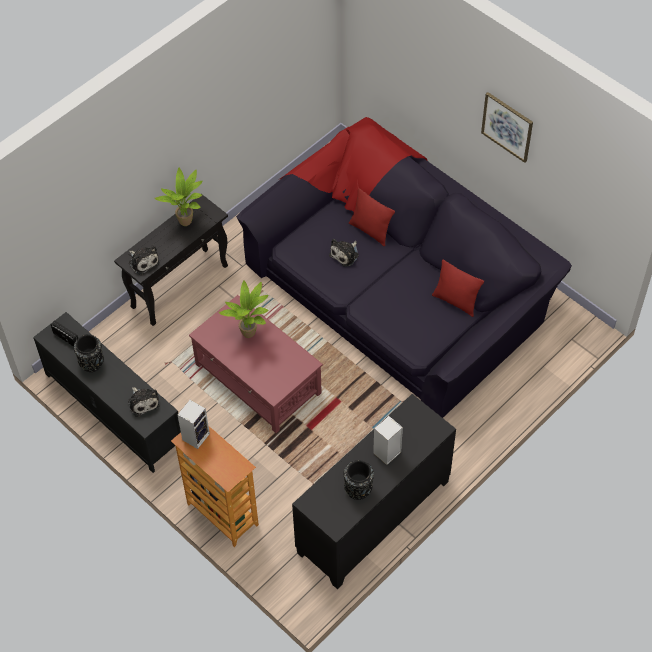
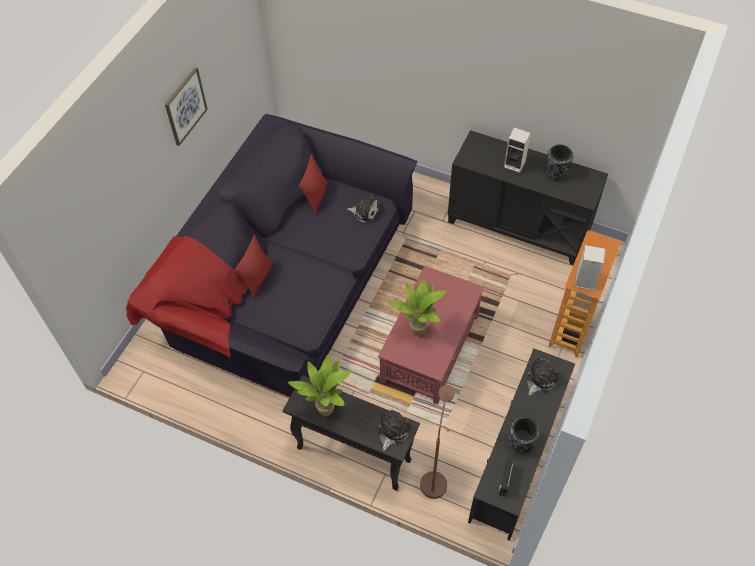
camera: 110 degrees left, 0 degrees up
(127, 338) = (434, 478): none -> brown floor lamp
(345, 254) = (293, 289): plush toy -> plush toy (364, 212)

